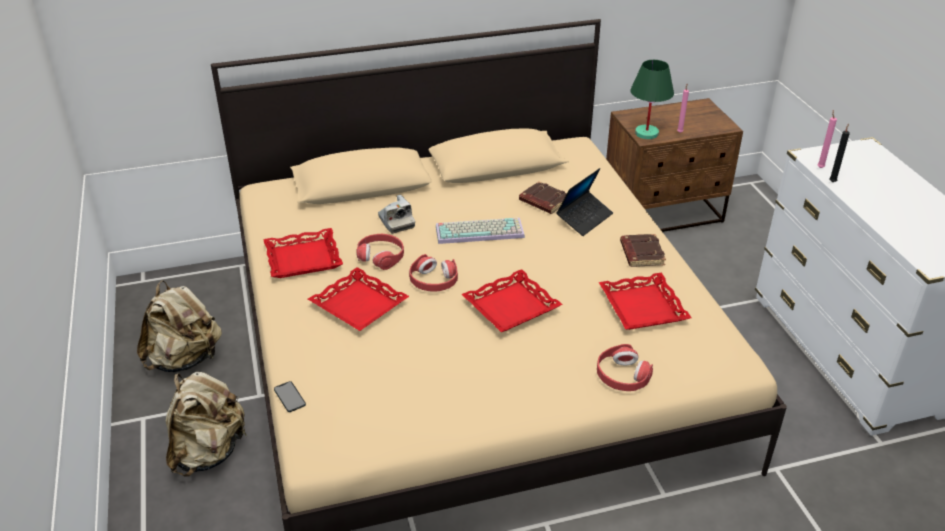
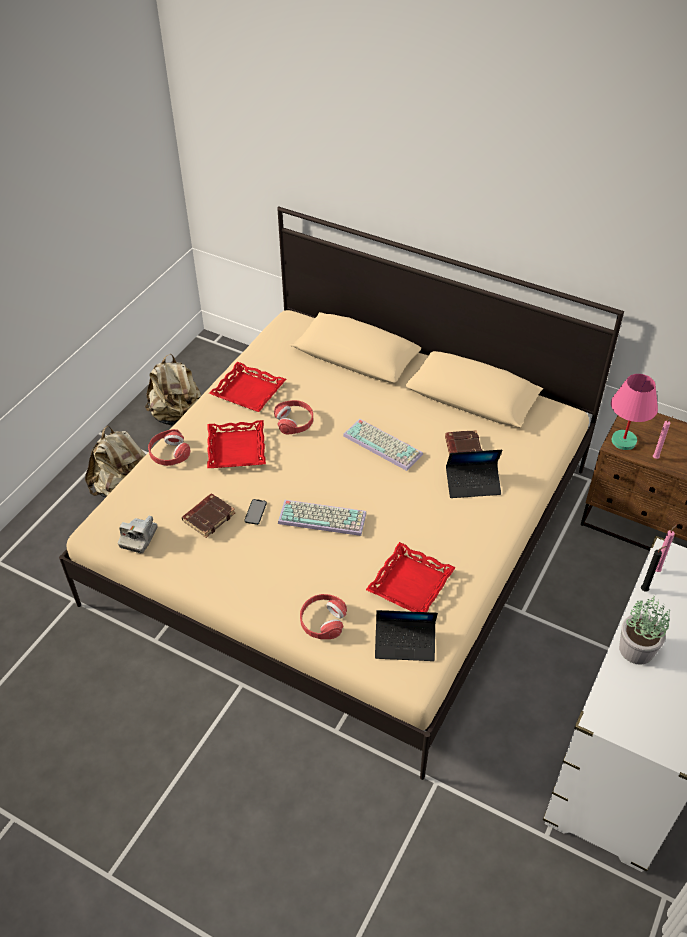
camera: 45 degrees right, 10 degrees up
(289, 397) = (127, 484): phone -> phone (255, 512)
(396, 222) = (338, 400): camera -> camera (139, 538)
(433, 280) = (302, 463): red headphones -> red headphones (169, 453)
(511, 306) = (323, 517): red tray -> keyboard
(641, 253) = (472, 542): brown book -> brown book (208, 517)
(647, 133) = (624, 441): green table lamp -> pink table lamp
(700, 347) = (405, 643): none -> laptop
(883, 216) = (635, 649): none -> potted plant

